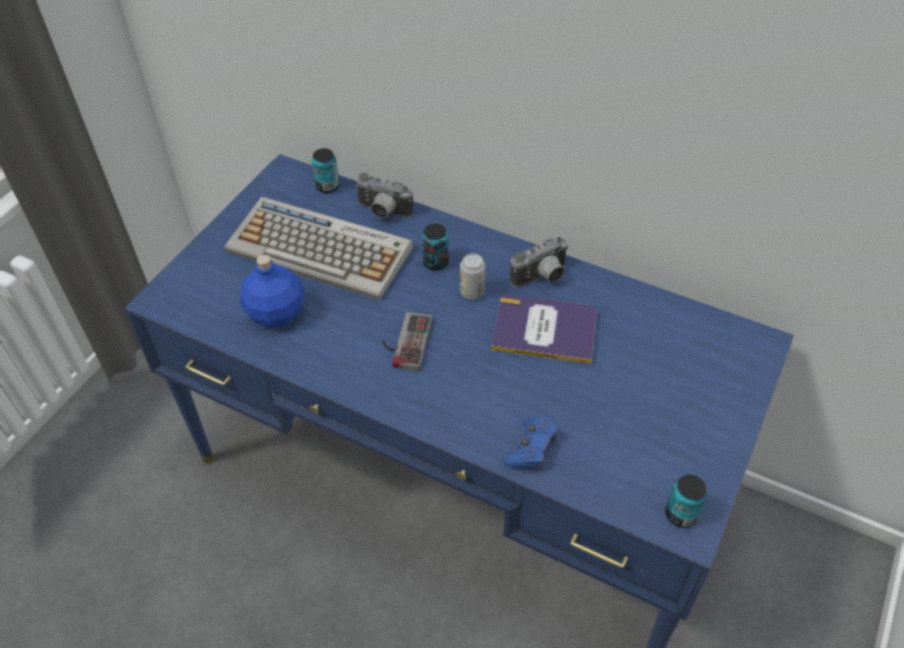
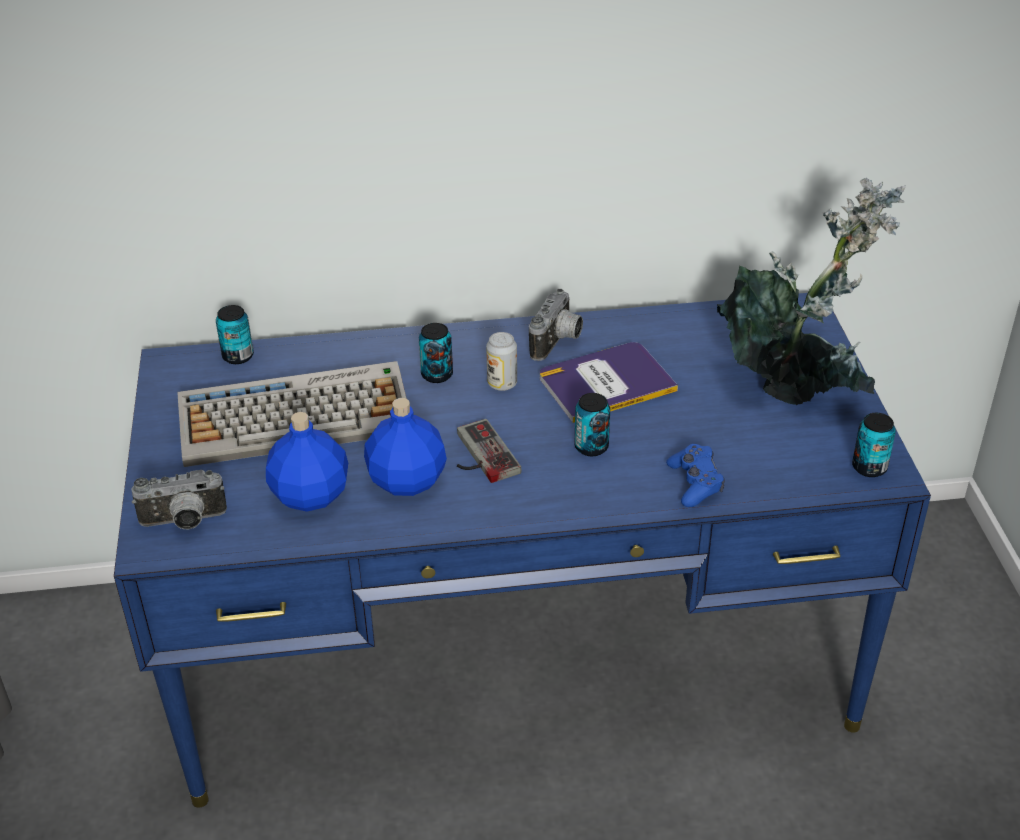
camera: 35 degrees left, 10 degrees down
(341, 335) = (406, 481): none -> blue bottle
(382, 212) = (329, 354): camera -> camera (184, 522)
(485, 376) = (591, 447): none -> can
(688, 409) = (796, 387): none -> potted plant

